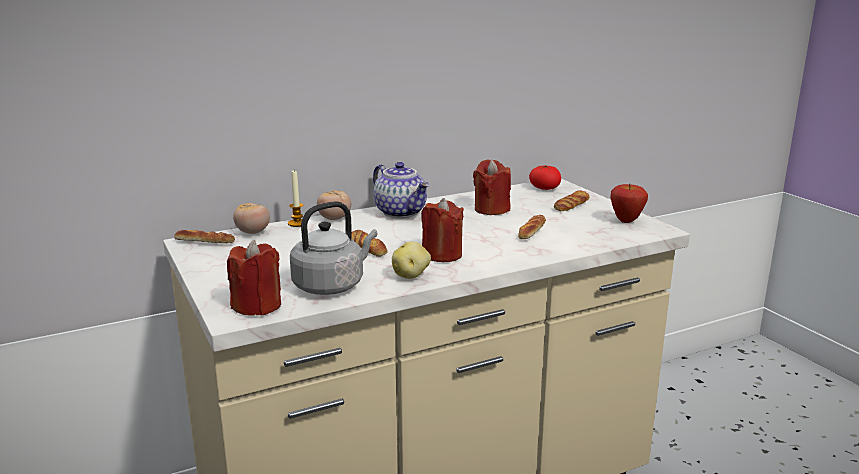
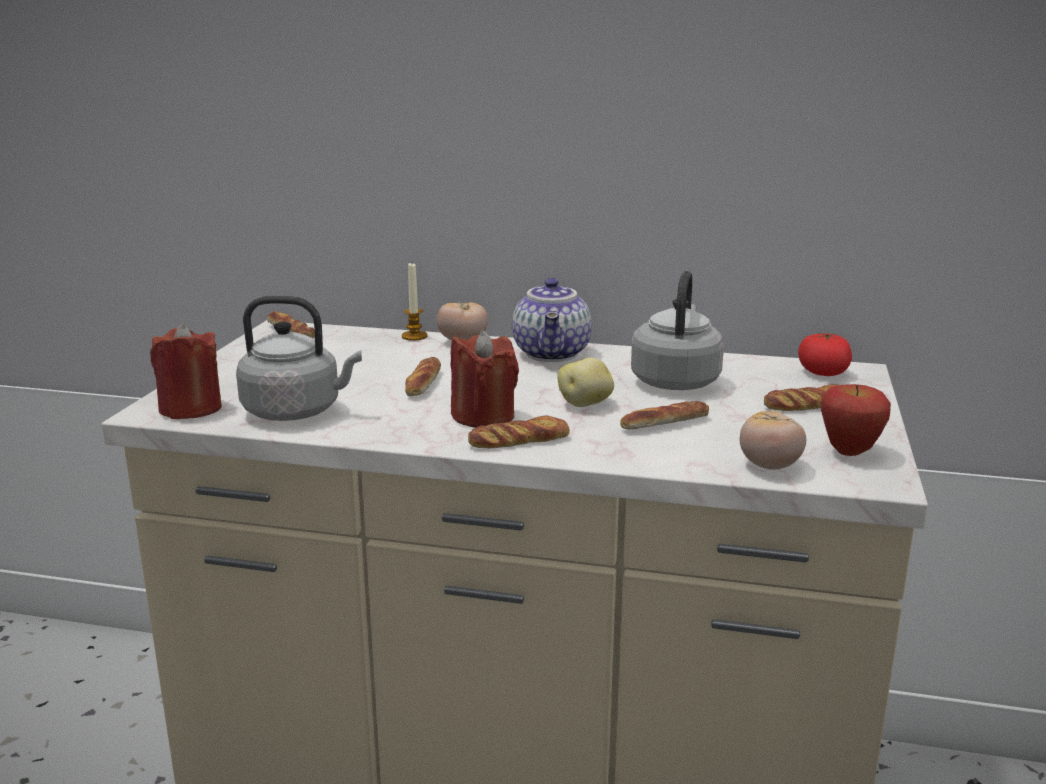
camera: 40 degrees right, 0 degrees up
(253, 232) = (353, 334): tomato -> tomato (769, 466)
(411, 275) = (396, 428): potato -> potato (585, 404)
(486, 261) = (519, 441): none -> bread
(491, 209) = (676, 380): red candle -> grey kettle

